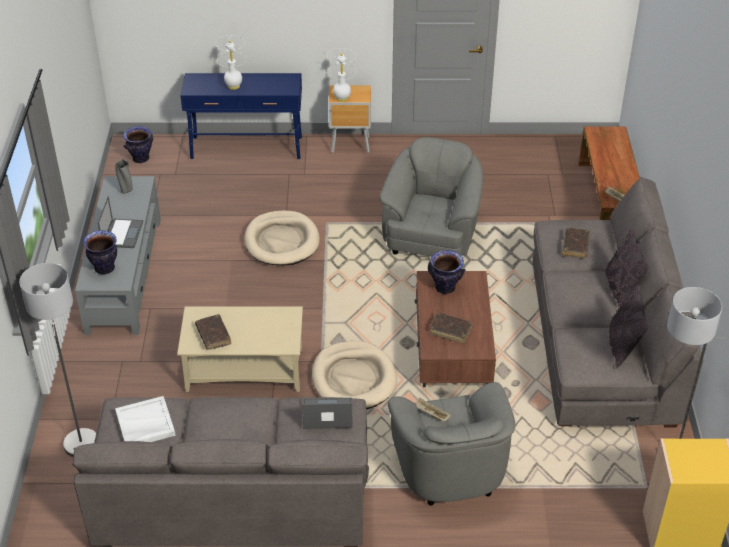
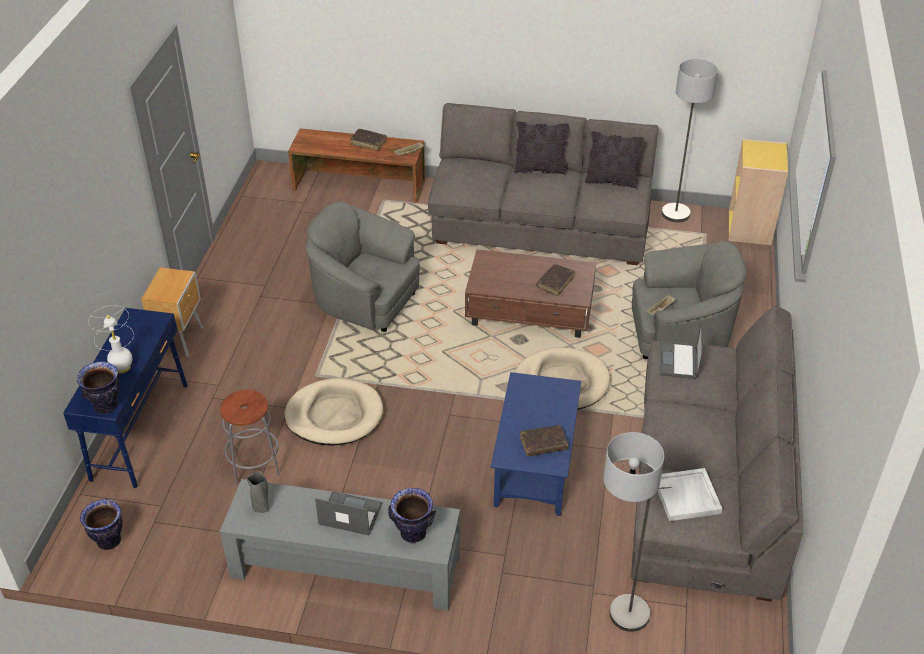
camera: 80 degrees left, 0 degrees up
(222, 209) = (254, 463): none -> grey stool
(243, 370) = (535, 465): beige coffee table -> blue coffee table
(342, 98) = (174, 292): white table lamp -> none
(445, 288) = (495, 277): vase -> vase (106, 406)
(575, 246) = (478, 181): brown book -> brown book (368, 143)

